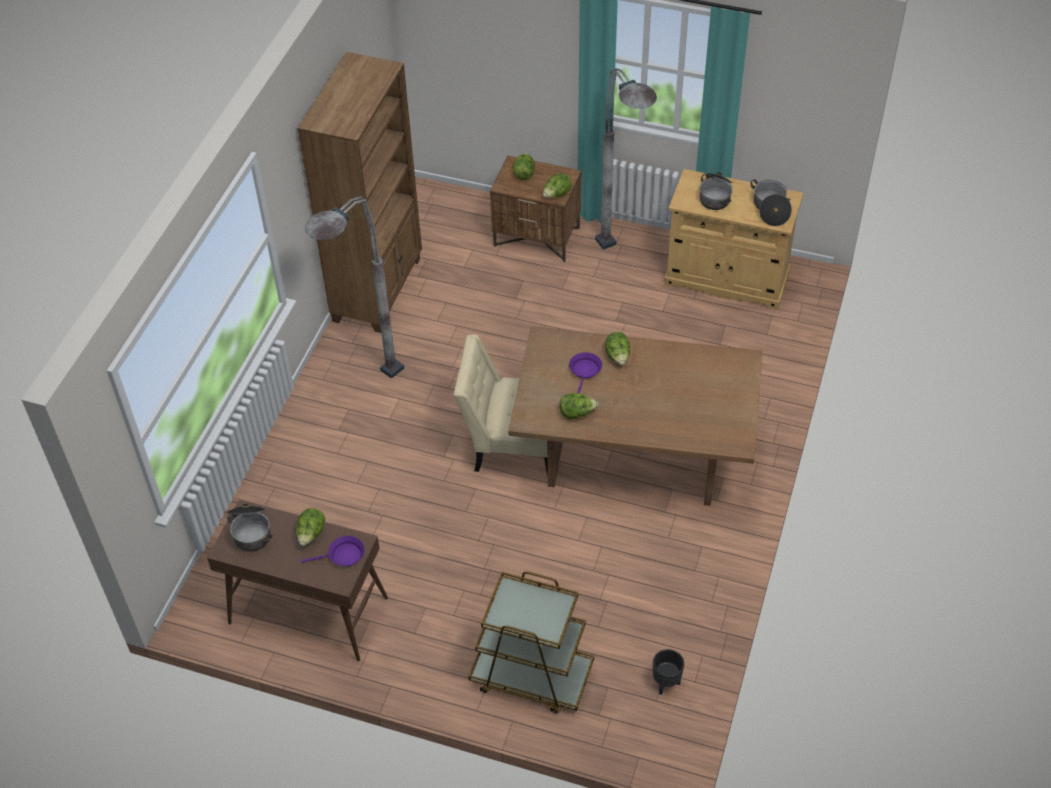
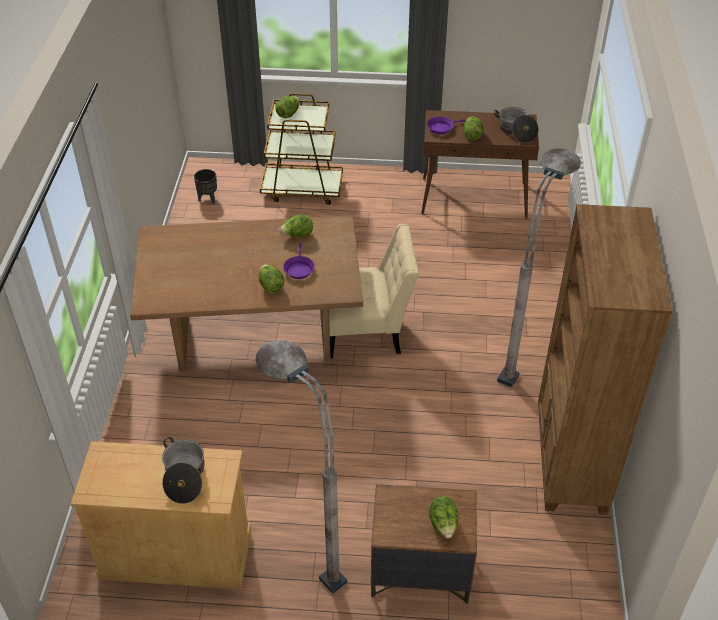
camera: 165 degrees right, 5 degrees down
(557, 195) = (391, 499): lettuce -> lettuce (288, 114)
(770, 209) = (115, 470): cooking pot -> none

